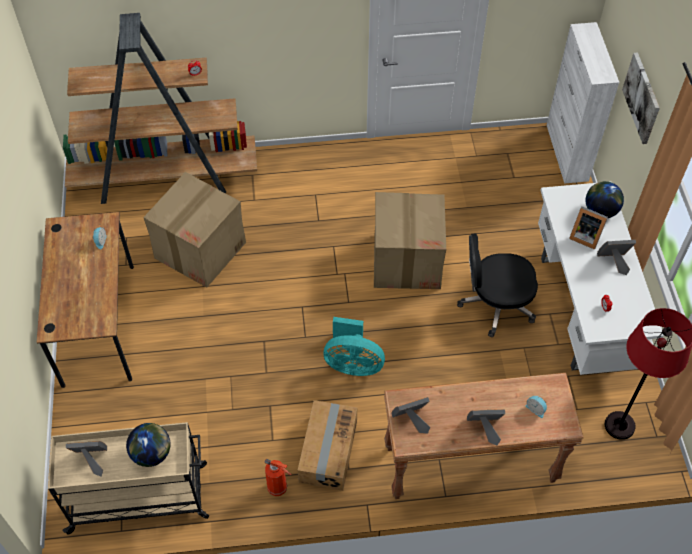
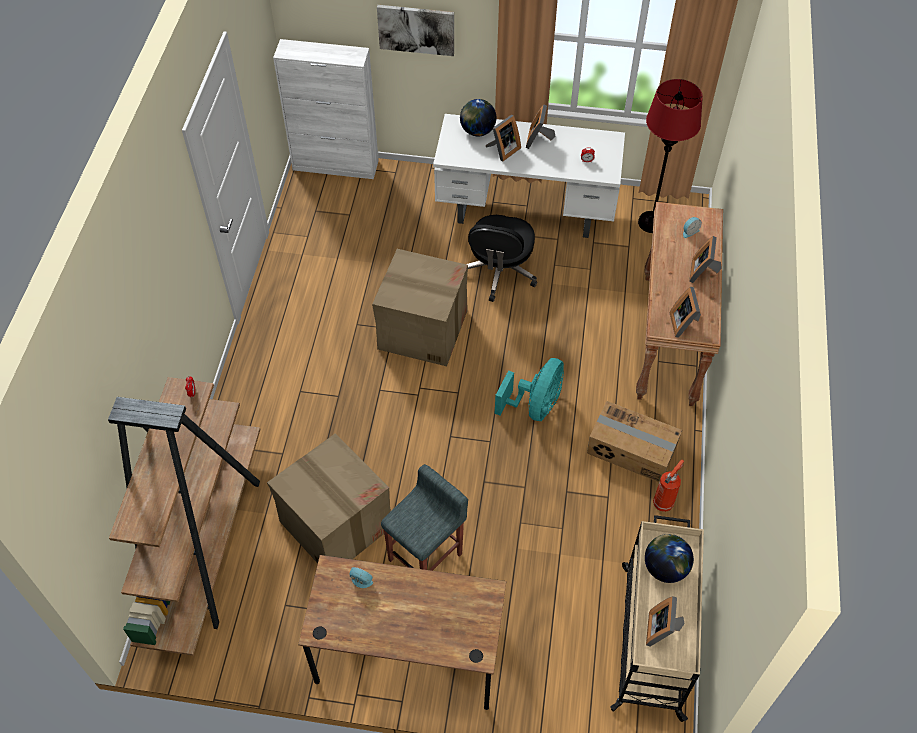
camera: 75 degrees left, 0 degrees up
(184, 316) = (426, 556): none -> grey stool

